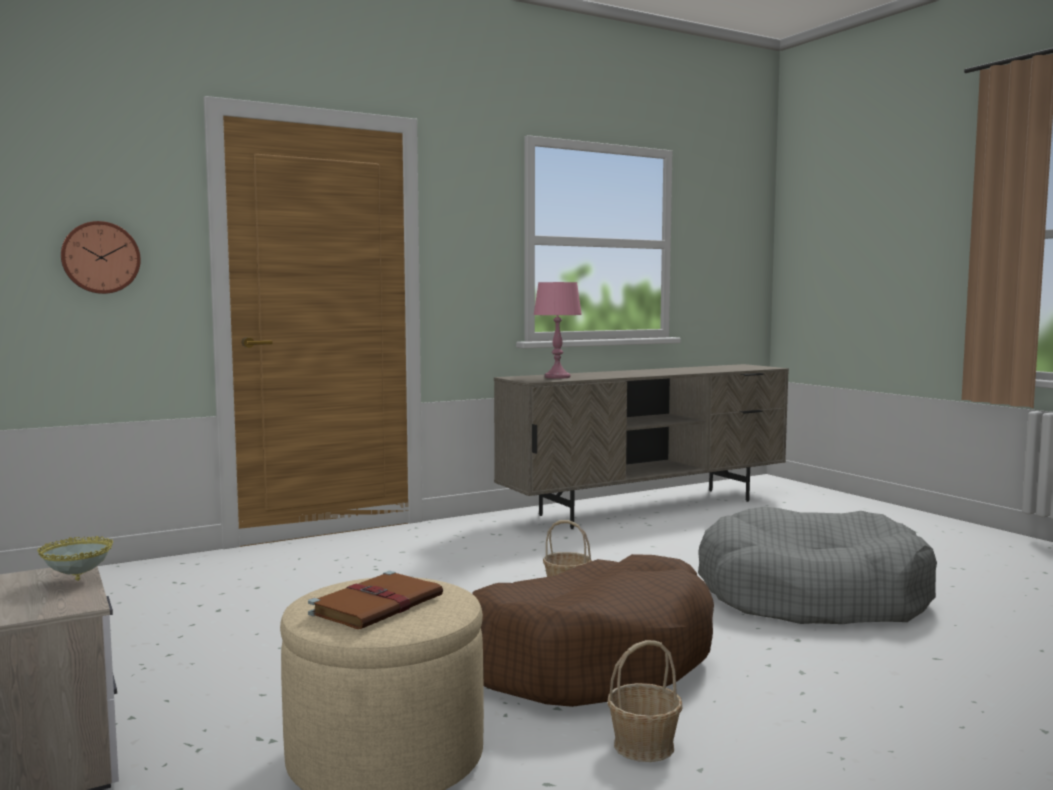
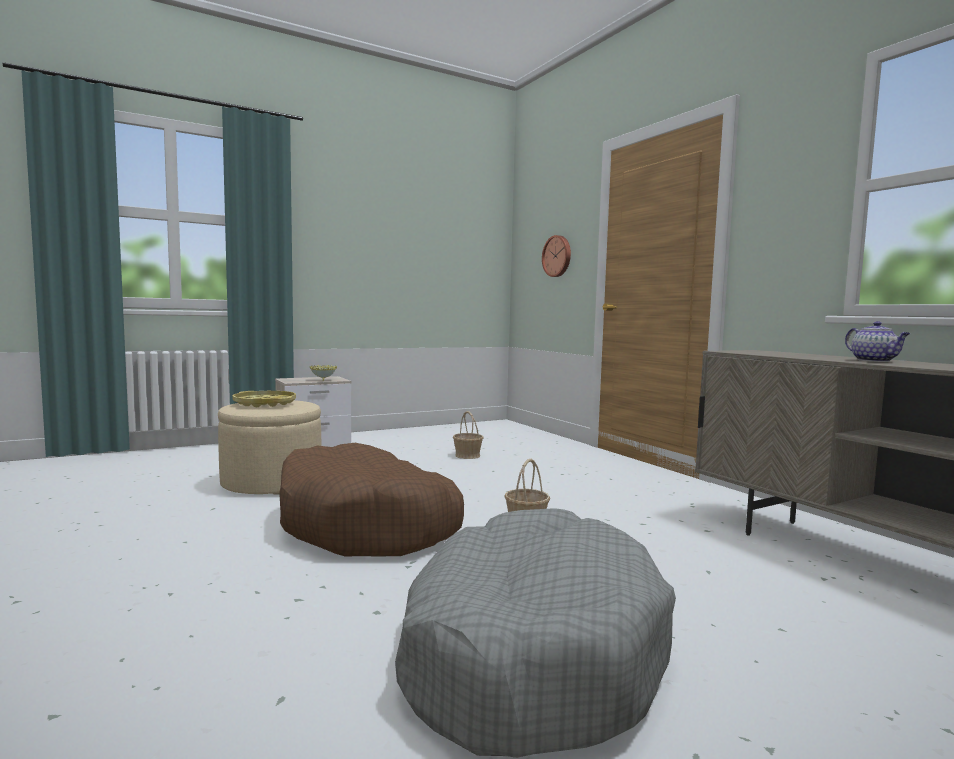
camera: 90 degrees right, 0 degrees up
(378, 604) = (265, 403): brown book -> yellow tray
(557, 377) = (783, 354): pink table lamp -> none
(616, 374) = (875, 361): none -> teapot
(644, 746) = (228, 530): basket -> basket (467, 456)

